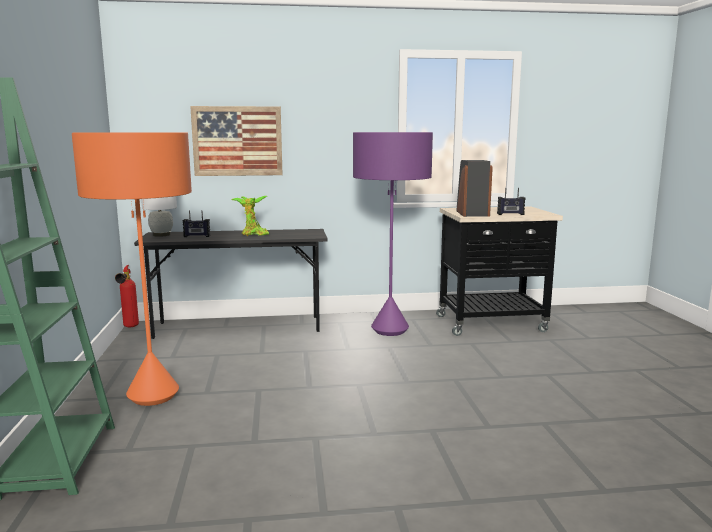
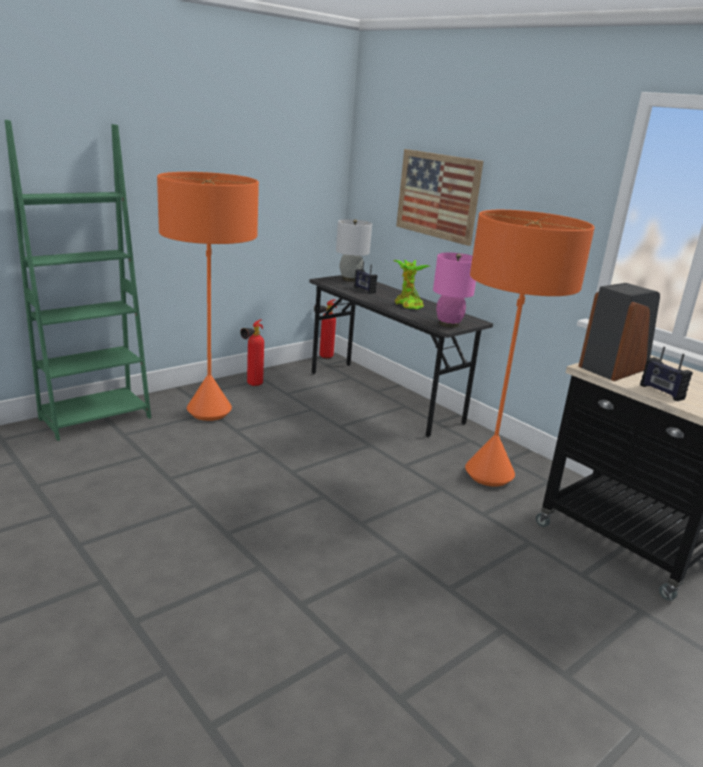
camera: 55 degrees right, 10 degrees up
(130, 366) = (252, 385): none -> fire extinguisher
(309, 235) = (448, 324): none -> pink table lamp
(390, 331) = (488, 476): purple floor lamp -> orange floor lamp

